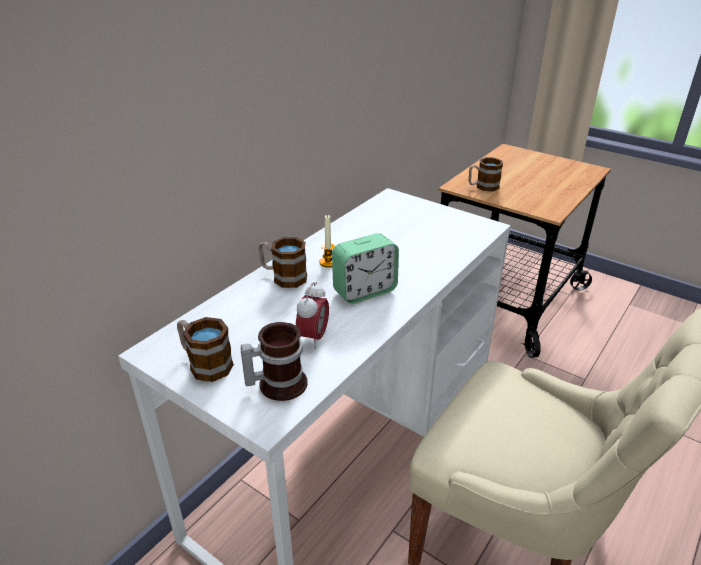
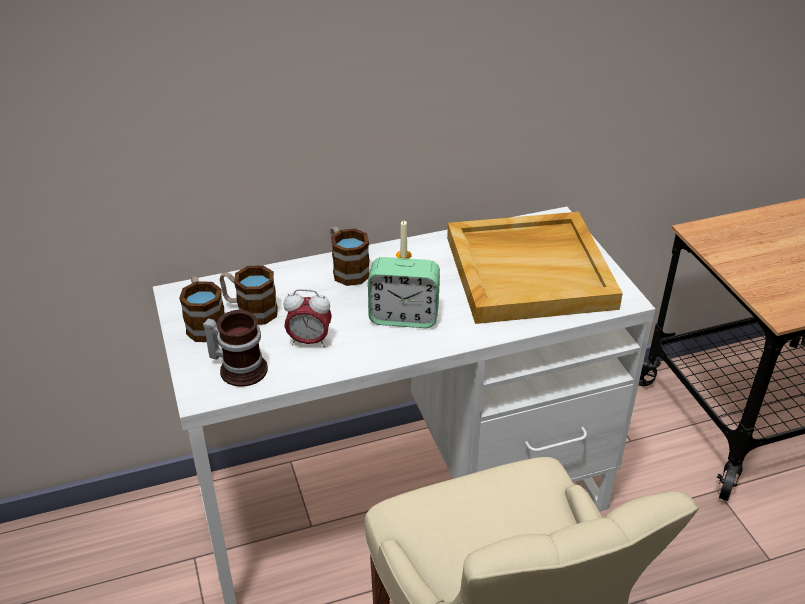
camera: 35 degrees right, 5 degrees up
(313, 337) = (309, 341): alarm clock -> alarm clock turned 45 degrees clockwise
(413, 231) = (530, 271): none -> beige tray
(483, 187) = (733, 244): mug -> mug (250, 310)

